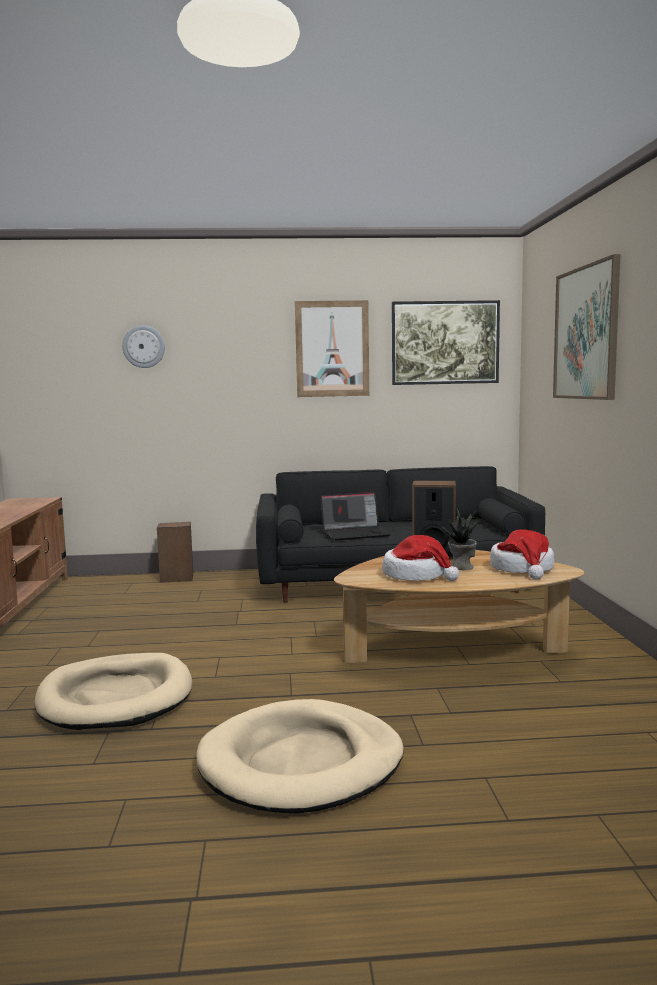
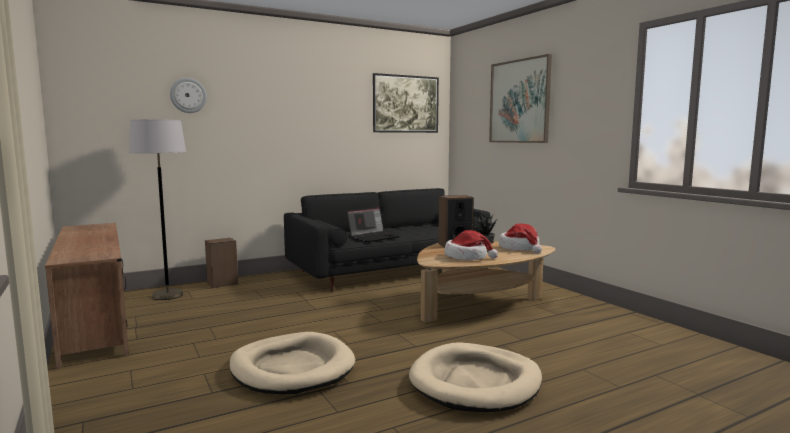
camera: 25 degrees left, 0 degrees up
(106, 586) = (168, 295): none -> grey floor lamp
(332, 349) = (333, 104): picture -> none

